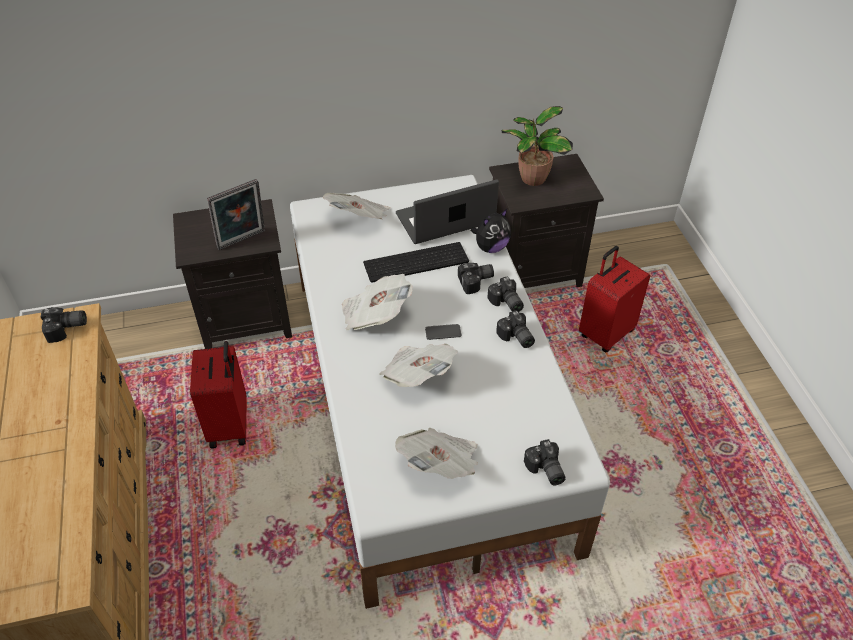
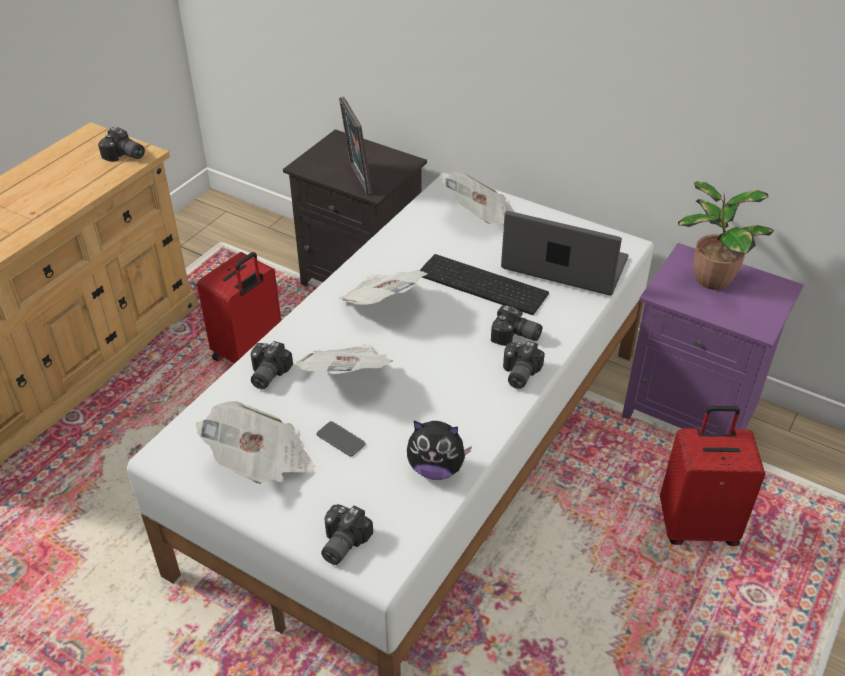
camera: 45 degrees right, 5 degrees down
(242, 241) = (357, 179): picture frame -> picture frame turned 60 degrees clockwise
(443, 332) = (421, 358): phone -> phone (340, 439)
(491, 247) = (575, 316): plush toy -> plush toy (436, 468)
(516, 338) = (483, 410): camera -> camera (266, 374)
(534, 271) = (692, 411): black nightstand -> purple nightstand

